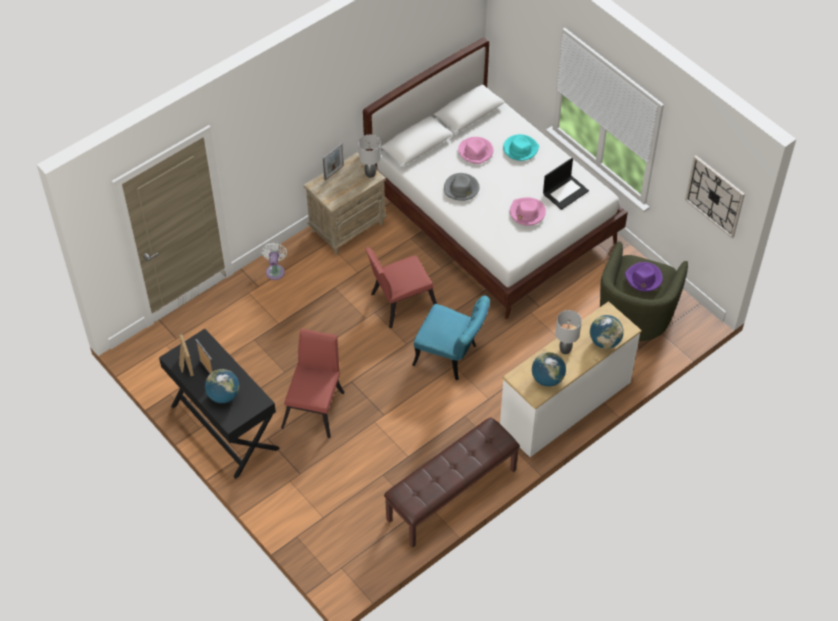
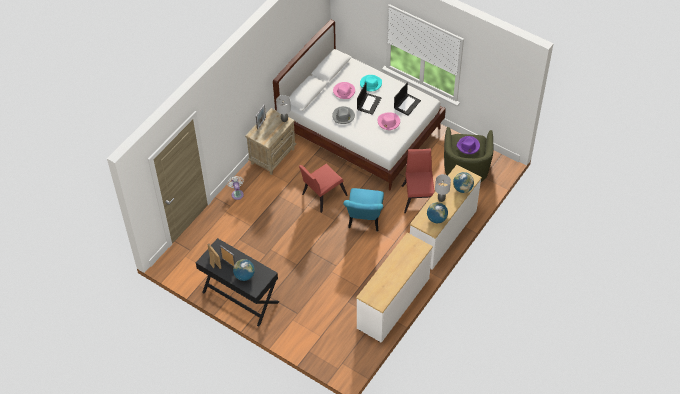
camera: 15 degrees left, 0 degrees up
(315, 406) = (292, 270): red chair -> red chair (418, 196)
(451, 357) = (364, 221): turquoise chair -> turquoise chair turned 90 degrees clockwise
(452, 495) = (393, 303): brown bench -> white dresser
(507, 178) = (369, 103): none -> laptop
(715, 196) = (505, 87): wall clock -> none

